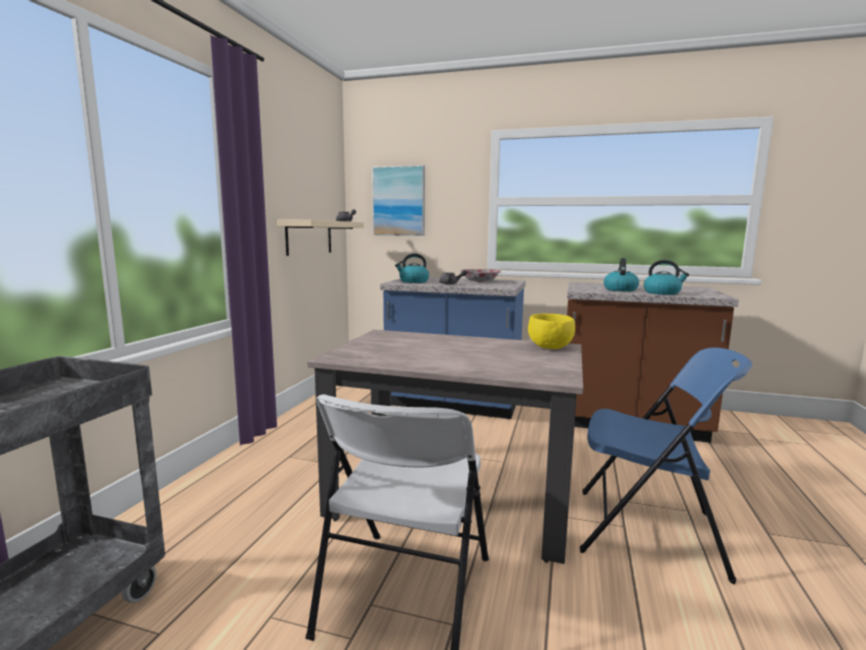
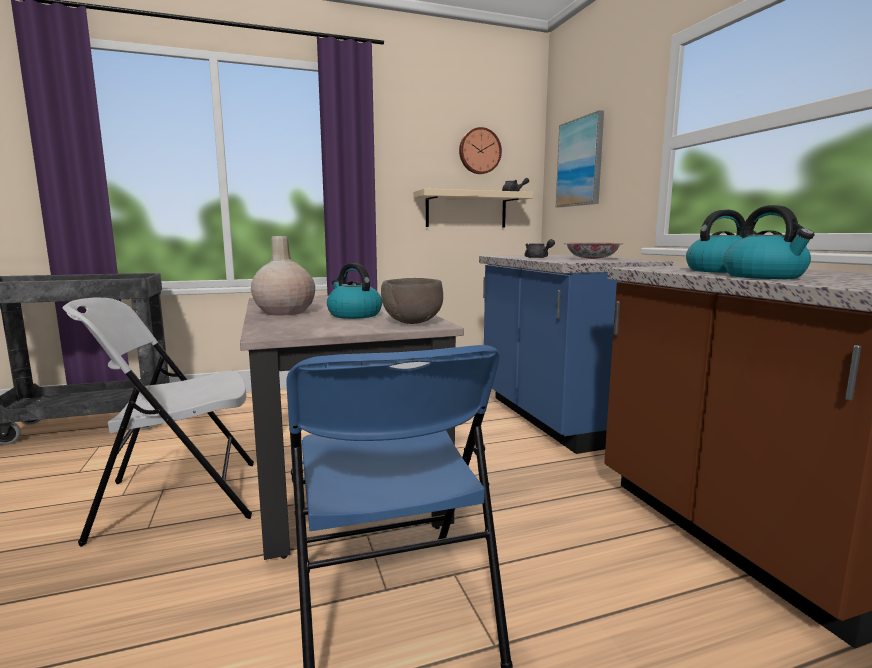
camera: 55 degrees right, 0 degrees up
(314, 181) = (479, 151): none -> wall clock
(413, 281) = (519, 256): kettle -> kettle (353, 315)
(447, 363) = (284, 312): none -> beige vase
(549, 348) = (412, 322): yellow bowl -> brown bowl

